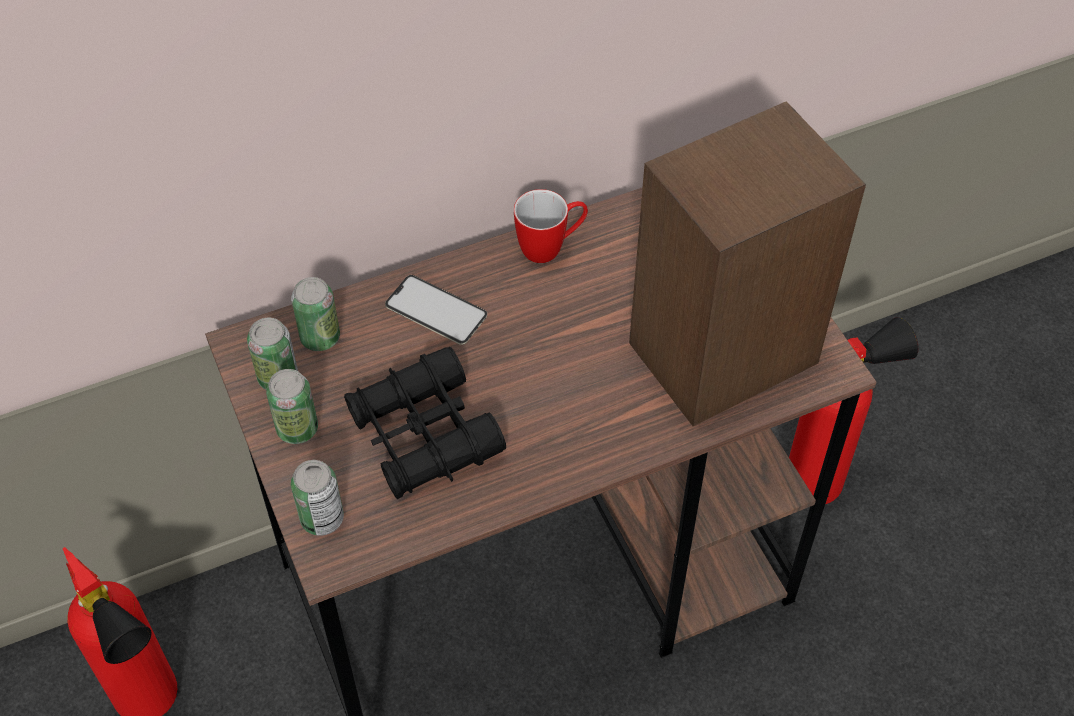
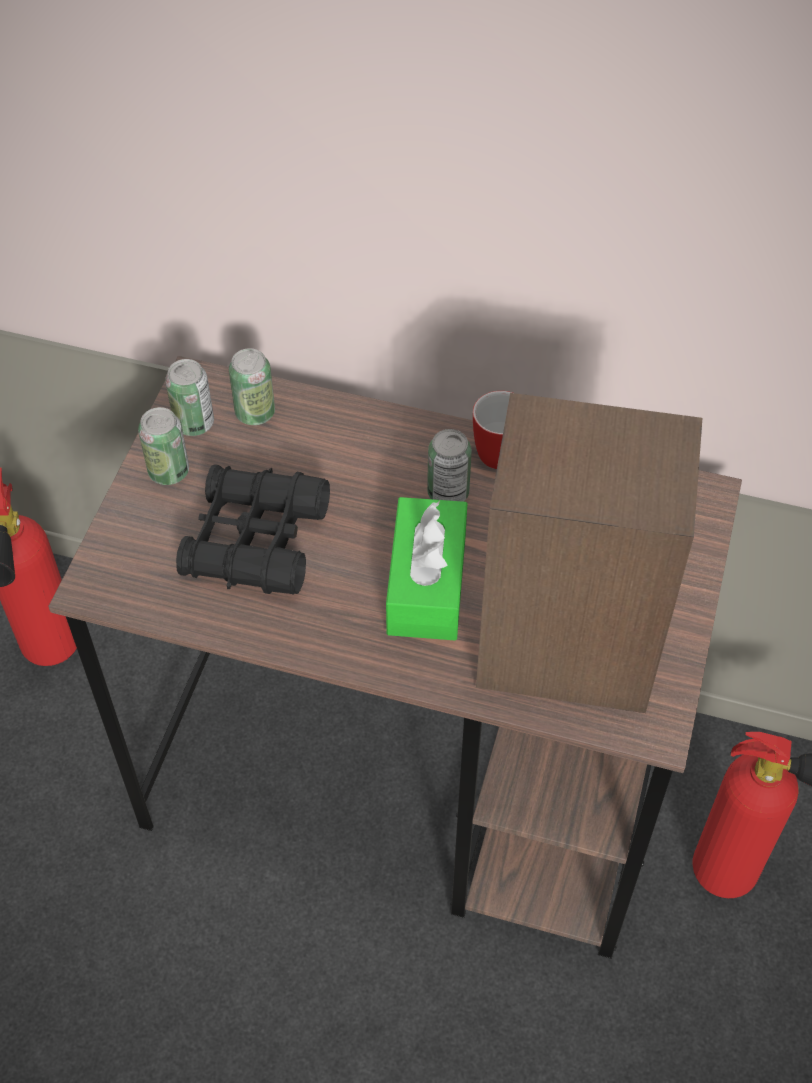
camera: 40 degrees right, 0 degrees up
(322, 518) = (117, 552): can -> can (448, 493)
(436, 310) = (364, 449): phone -> none
(585, 377) = (427, 584): none -> green tissue box

